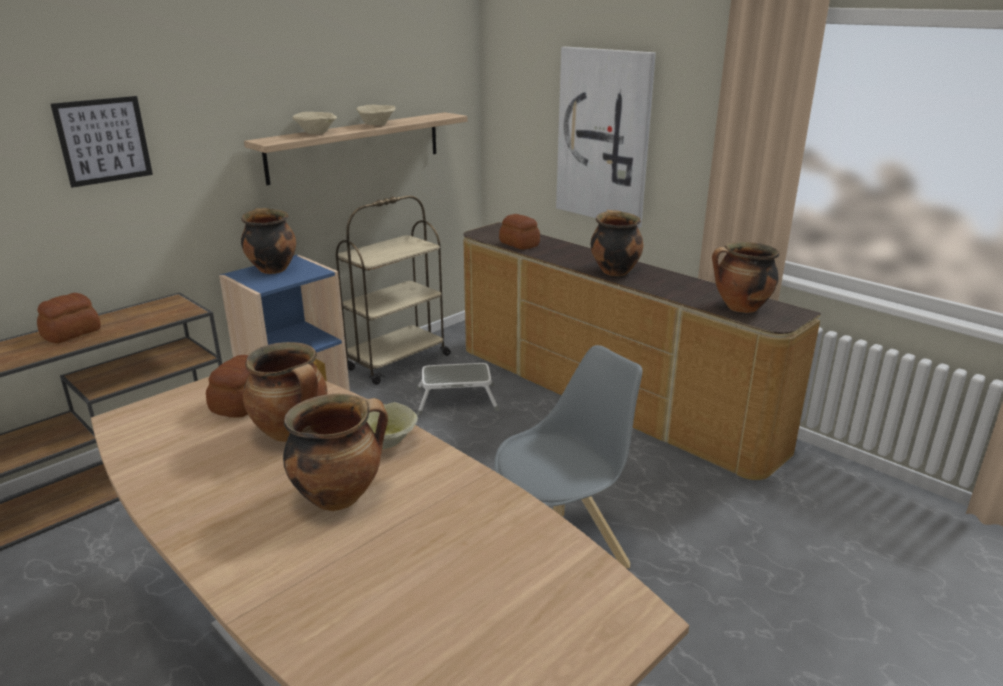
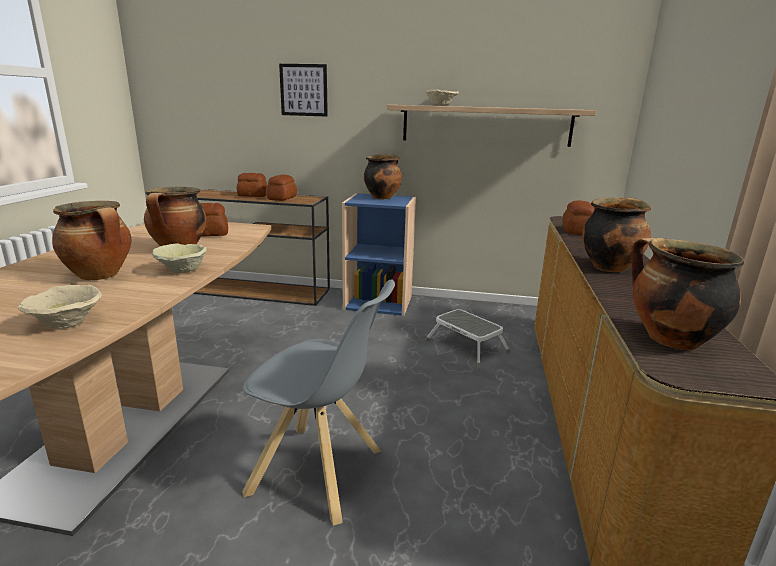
camera: 55 degrees right, 5 degrees down
(133, 320) = (281, 198): none -> bread
(377, 125) = (499, 107): beige bowl -> beige bowl (65, 324)
(397, 363) = (475, 310): beige cart -> none
(604, 136) = (698, 127): picture -> none

